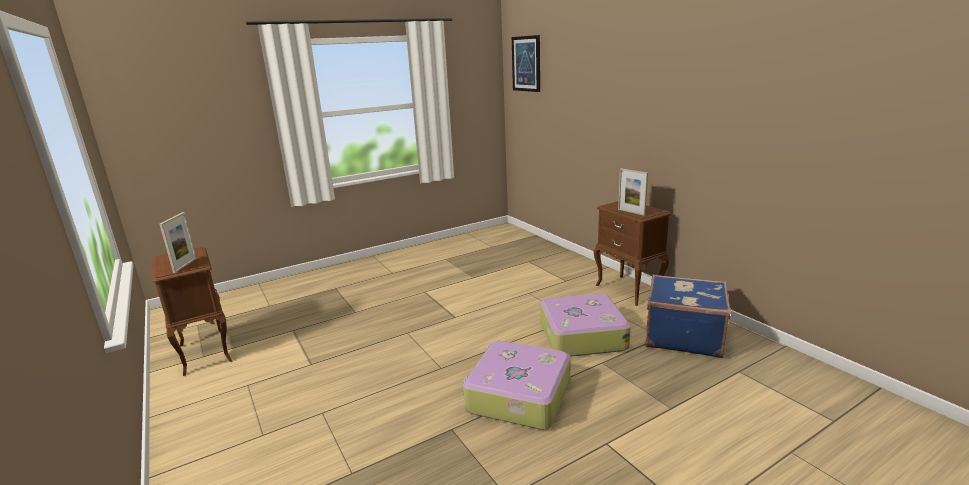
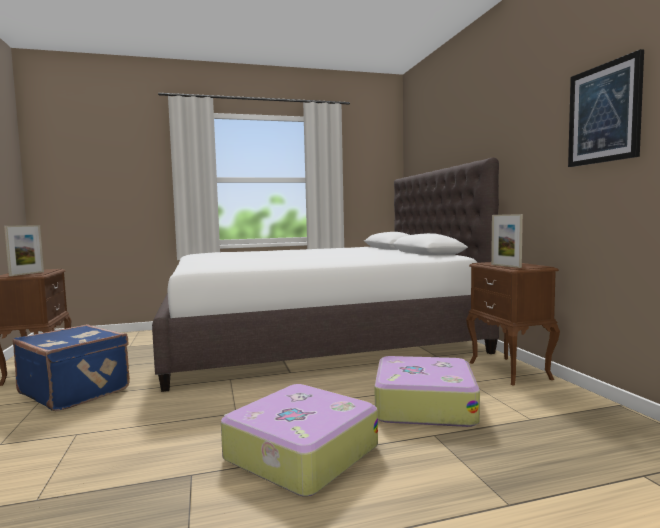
camera: 15 degrees right, 15 degrees down
(452, 274) = (317, 340): none -> white bed
(526, 63) = (420, 143): picture -> picture (604, 114)
(682, 336) = (565, 422): blue suitcase -> blue suitcase (76, 391)

